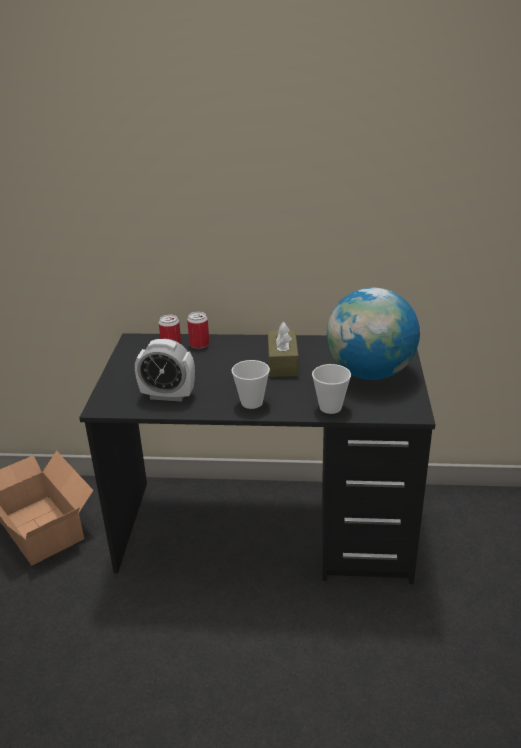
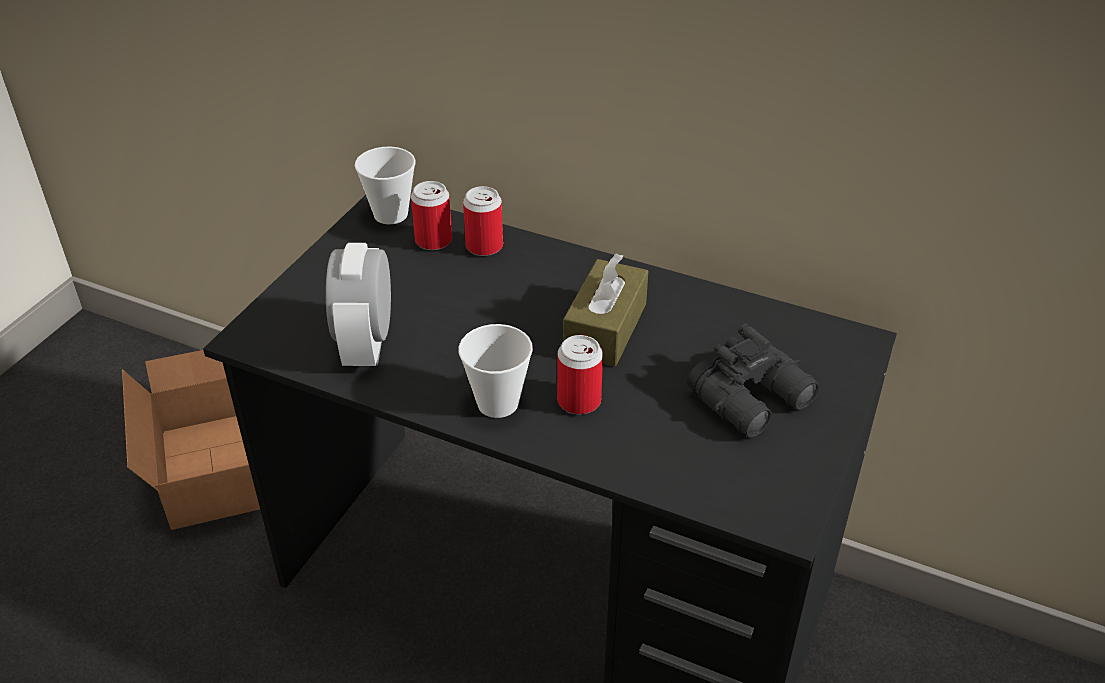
camera: 20 degrees right, 10 degrees up
(168, 395) = (366, 345): alarm clock -> alarm clock turned 60 degrees clockwise
(290, 392) = (579, 401): none -> can
(330, 407) = (632, 457): cup -> cup (391, 214)
(370, 373) = (754, 399): globe -> black binoculars

